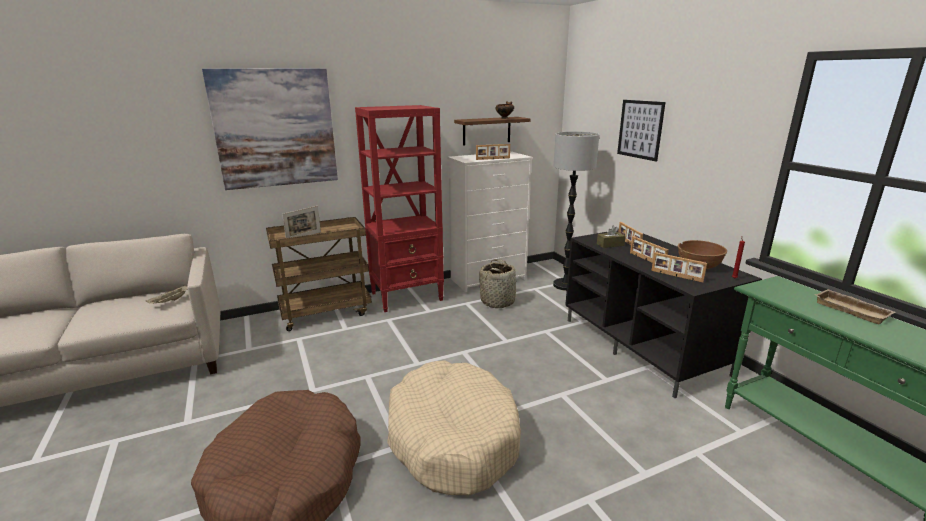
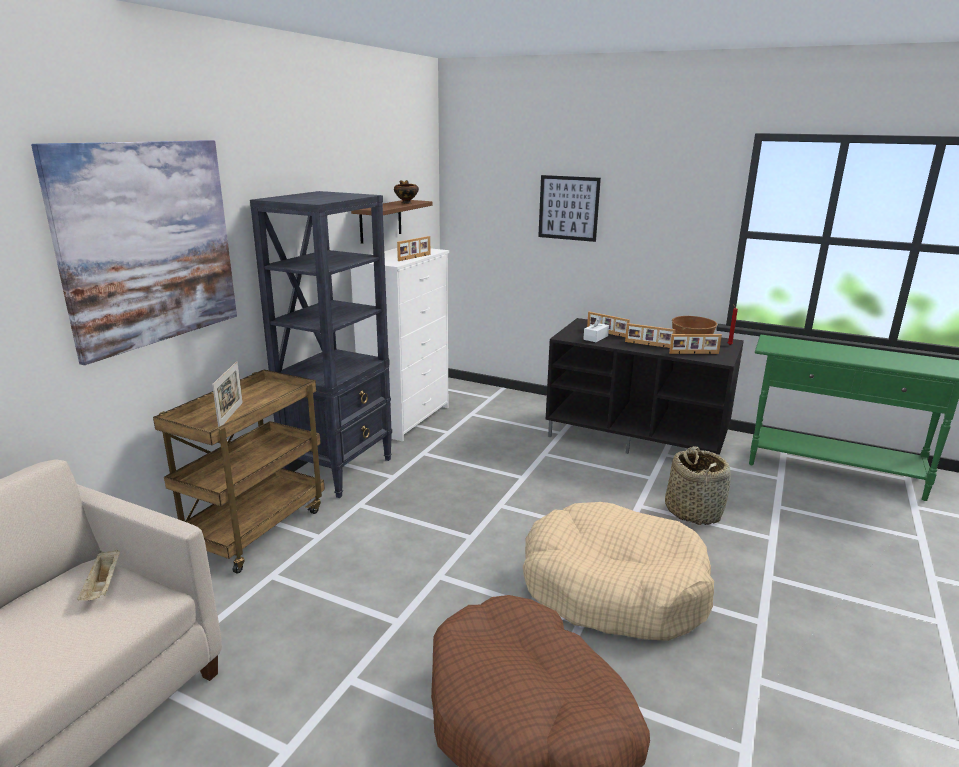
camera: 40 degrees left, 0 degrees up
(407, 296) = (339, 469): red bookcase -> black bookcase
(498, 301) = (454, 440): basket -> basket (693, 511)
(565, 285) = (495, 401): floor lamp -> none
(610, 244) = (595, 338): brown tissue box -> white tissue box
(853, 310) = (838, 348): beige tray -> none

